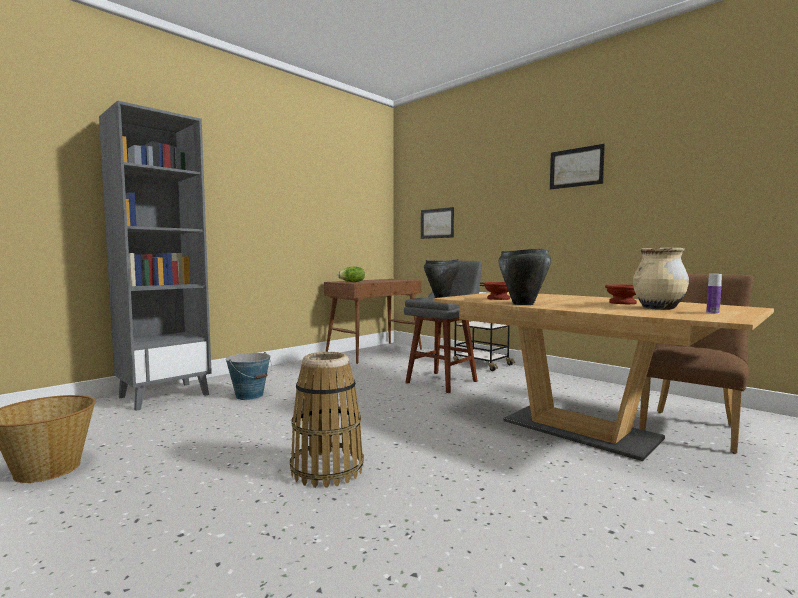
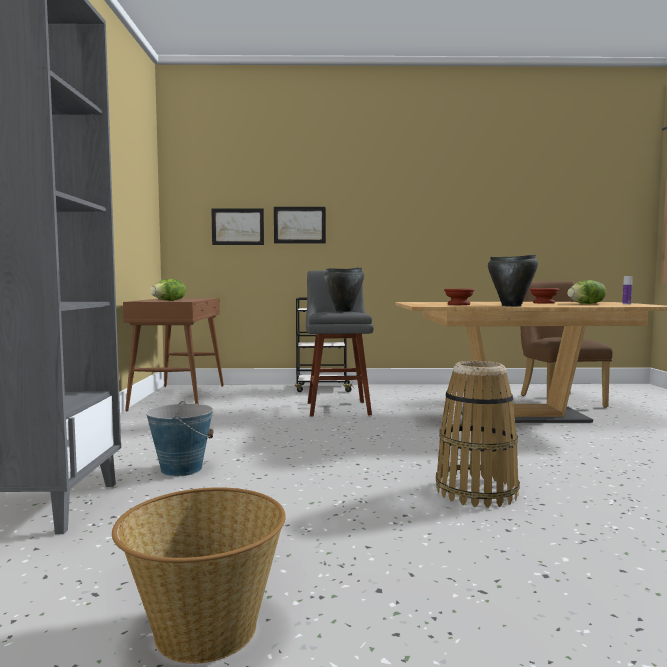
camera: 45 degrees left, 0 degrees up
(576, 167) = (411, 182): picture -> picture (299, 225)
(658, 308) = (586, 304): beige vase -> lettuce

